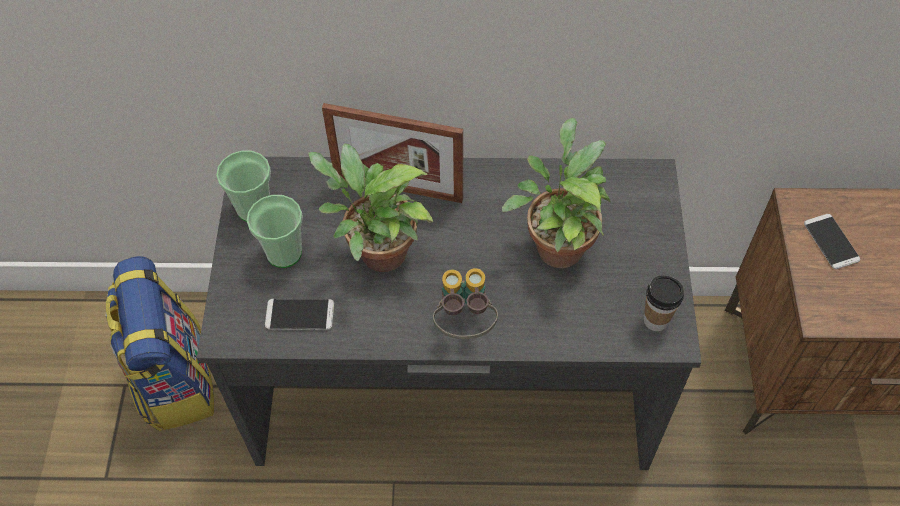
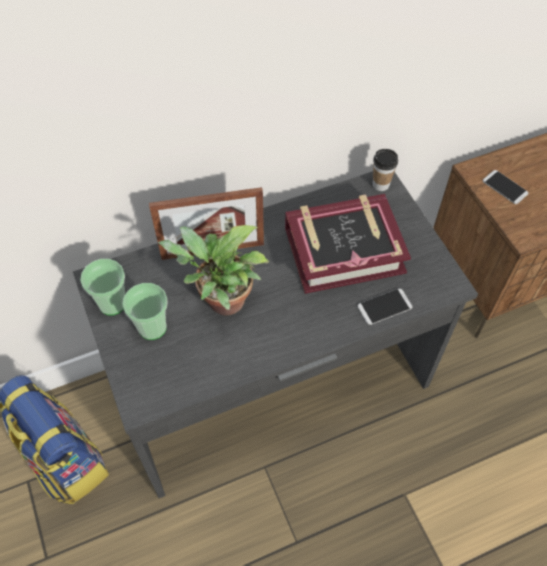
camera: 25 degrees left, 0 degrees up
(300, 315) = (188, 368): phone -> phone (384, 307)
(464, 323) = (310, 328): binoculars -> none
(557, 244) = (344, 249): potted plant -> book
(655, 320) = (435, 277): cup -> cup (380, 184)

